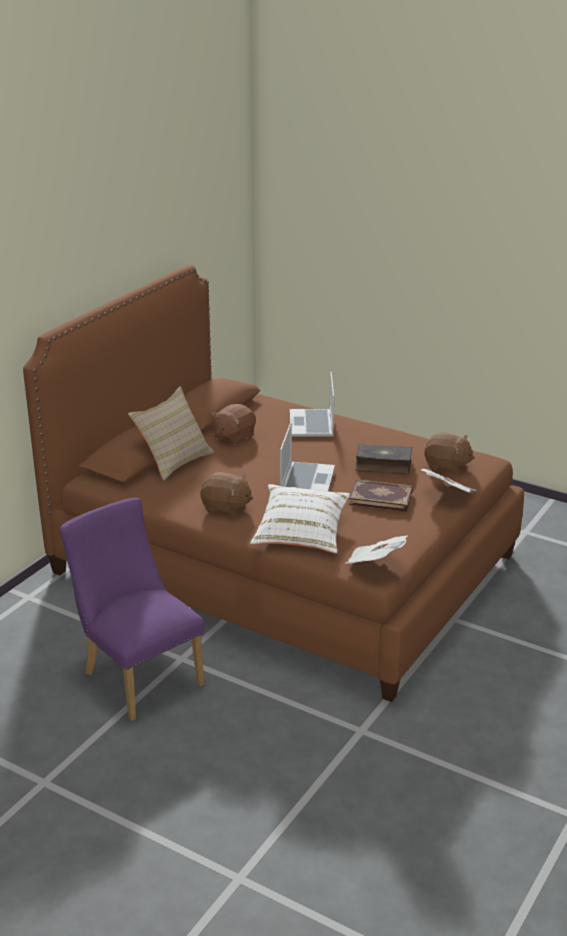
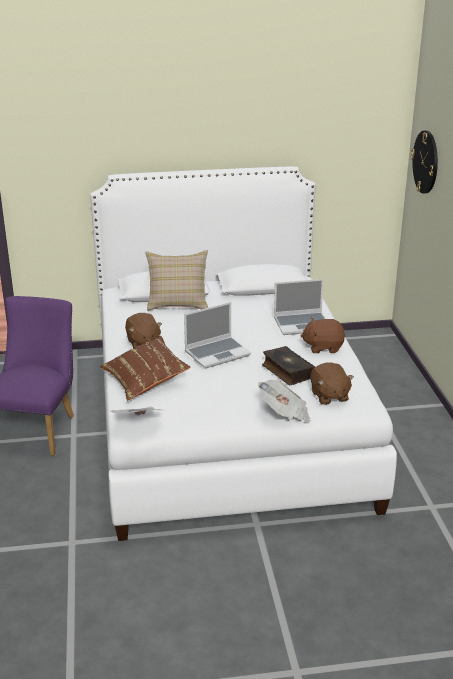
camera: 50 degrees right, 0 degrees up
(233, 437) = (240, 307): brown plush toy -> brown plush toy (323, 347)
(282, 564) = (225, 420): brown bed -> white bed
(301, 533) = (145, 380): white pillow -> brown pillow
(303, 223) = (426, 162): none -> wall clock
(312, 425) = (302, 324): laptop -> laptop turned 150 degrees counterclockwise
(381, 497) = (236, 388): book -> none

